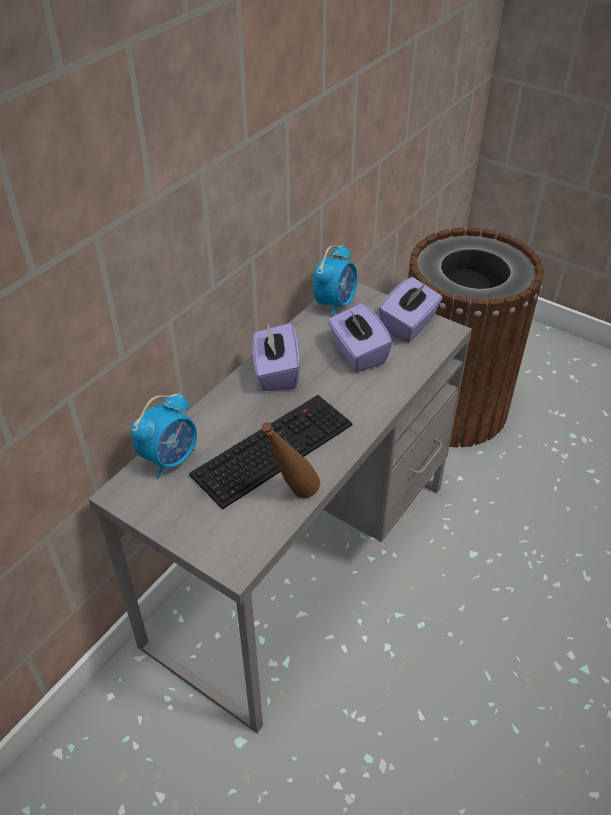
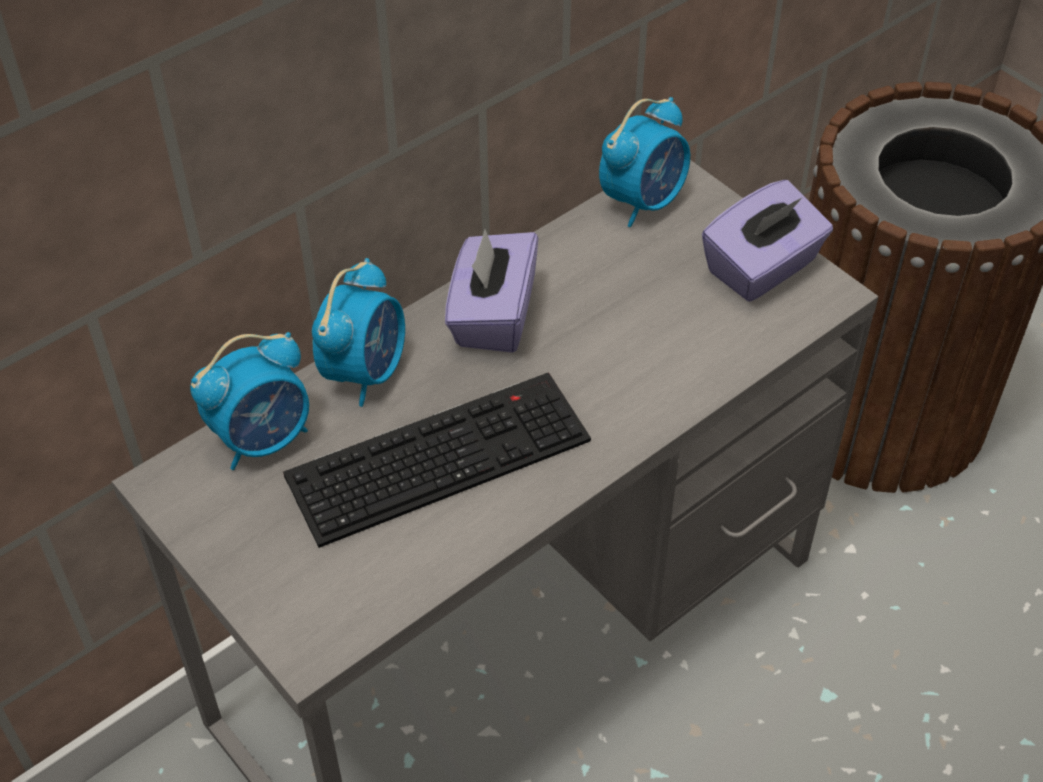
camera: 15 degrees right, 5 degrees up
(216, 413) = (365, 371): none -> alarm clock
(292, 497) = (441, 551): brown bottle -> none
(357, 353) = (649, 306): purple tissue box -> none

